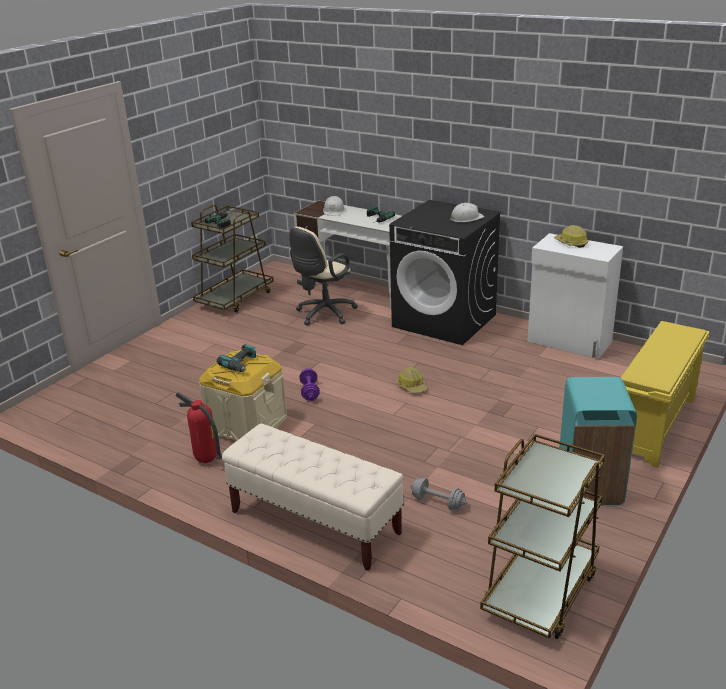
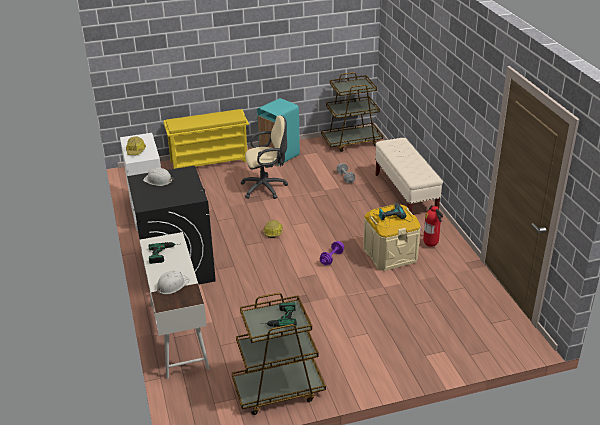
camera: 140 degrees left, 5 degrees up
(323, 314) = (239, 322): beige office chair -> beige office chair (266, 188)

